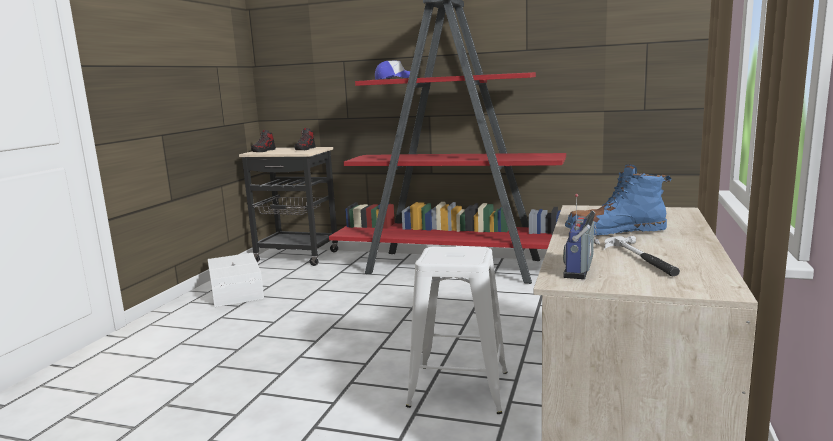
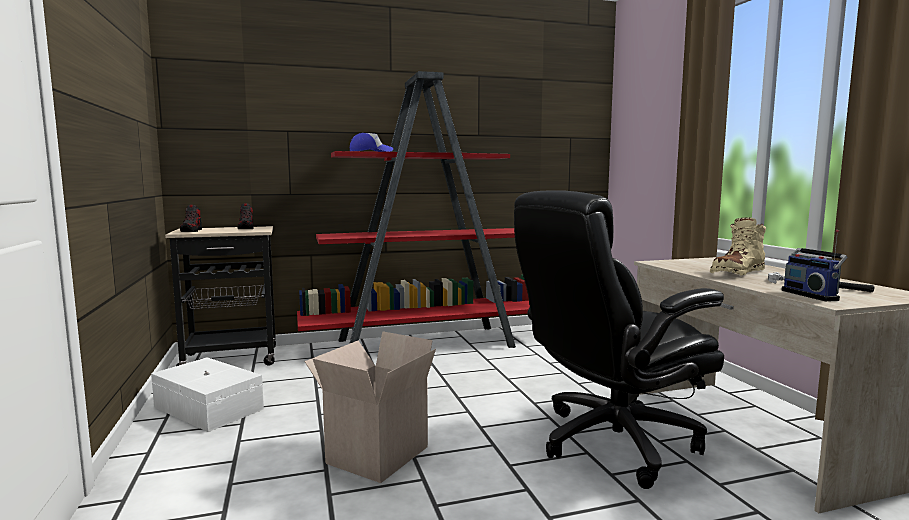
camera: 35 degrees left, 5 degrees down
(281, 347) = (376, 453): none -> cardboard box
(459, 389) = (608, 443): white stool -> black office chair
(615, 231) = (737, 273): blue boot -> beige boot

